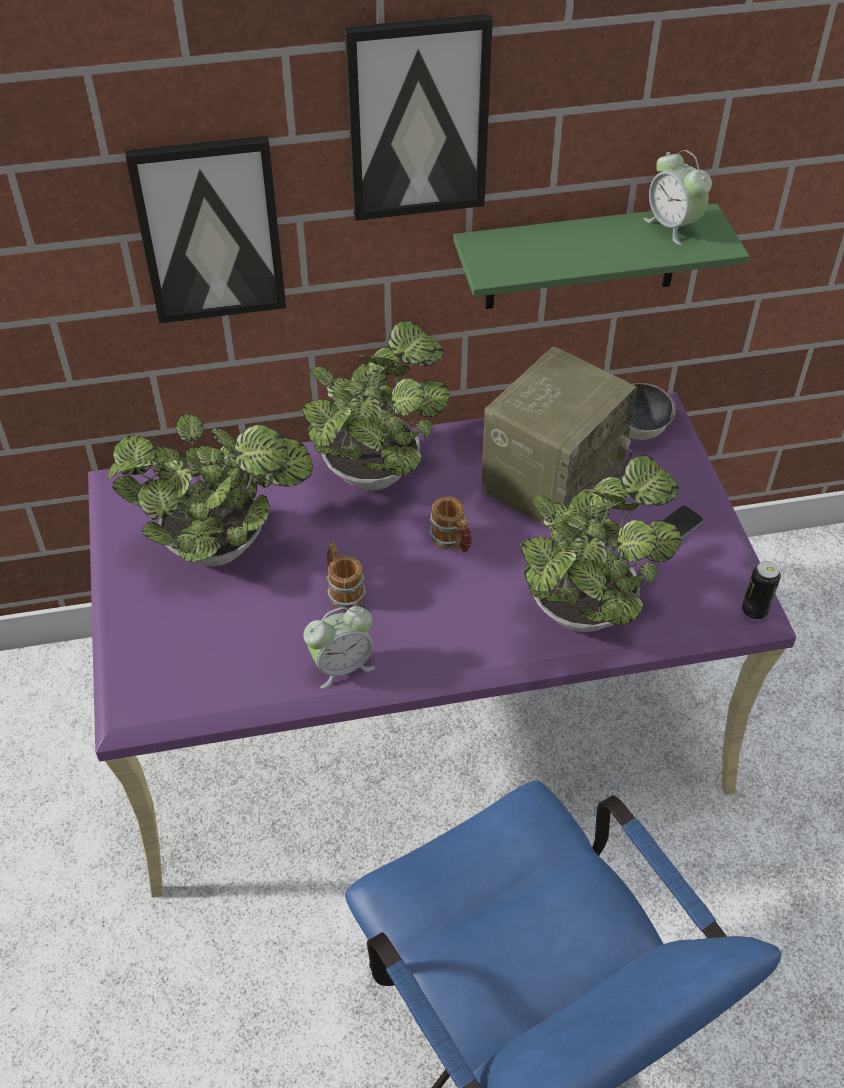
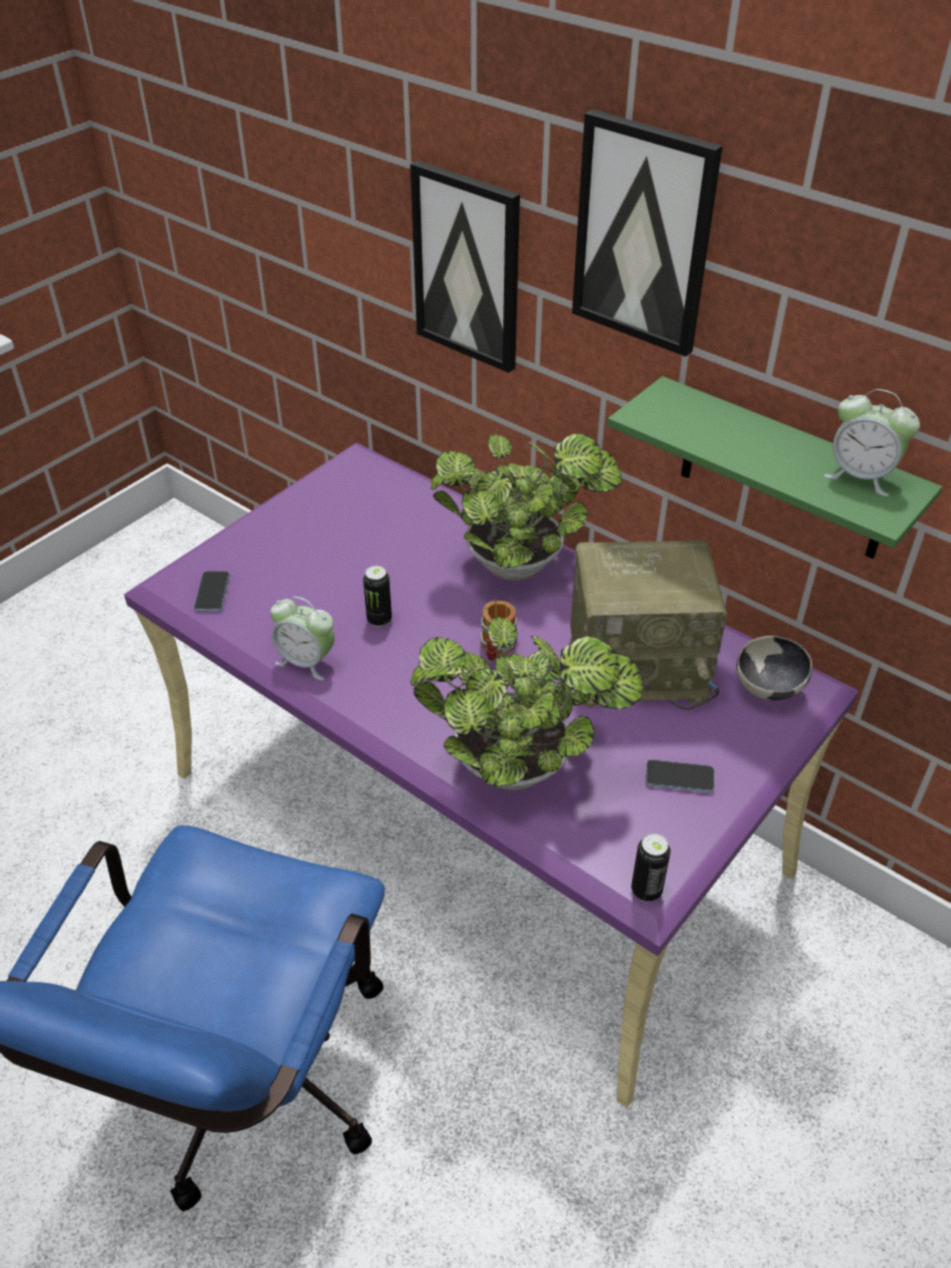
camera: 50 degrees right, 5 degrees down
(182, 682) = (212, 593): none -> phone
(224, 546) = (355, 537): potted plant -> none
(343, 591) = (379, 619): mug -> can
(672, 226) = (861, 476): alarm clock -> alarm clock turned 75 degrees counterclockwise

